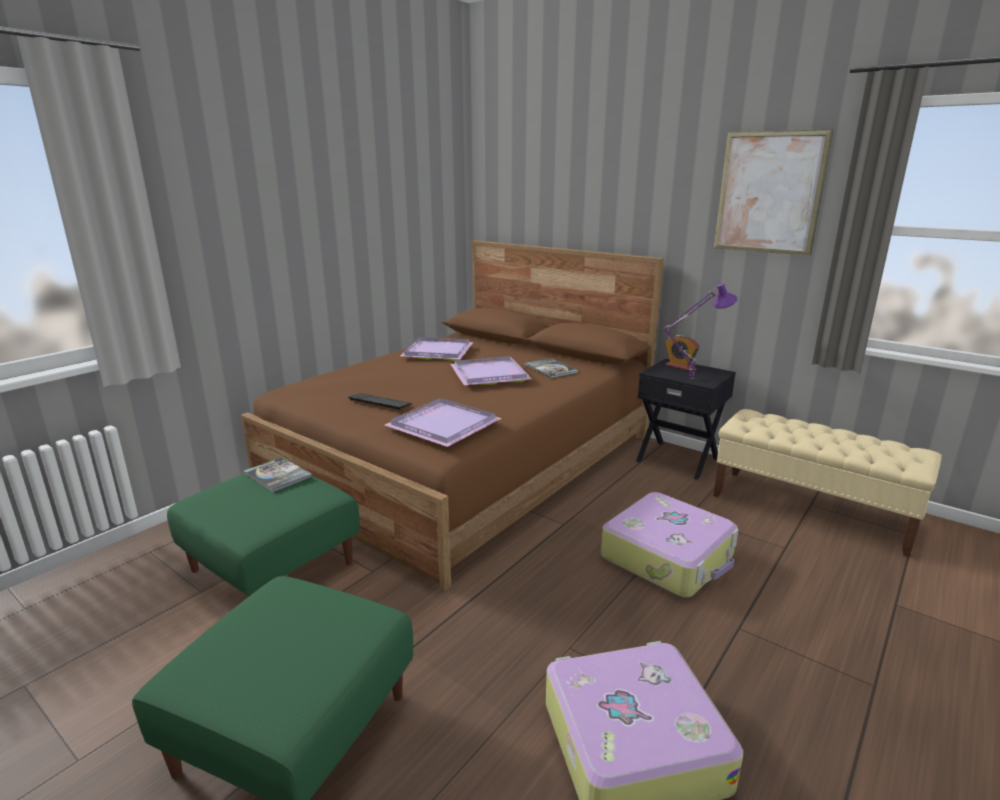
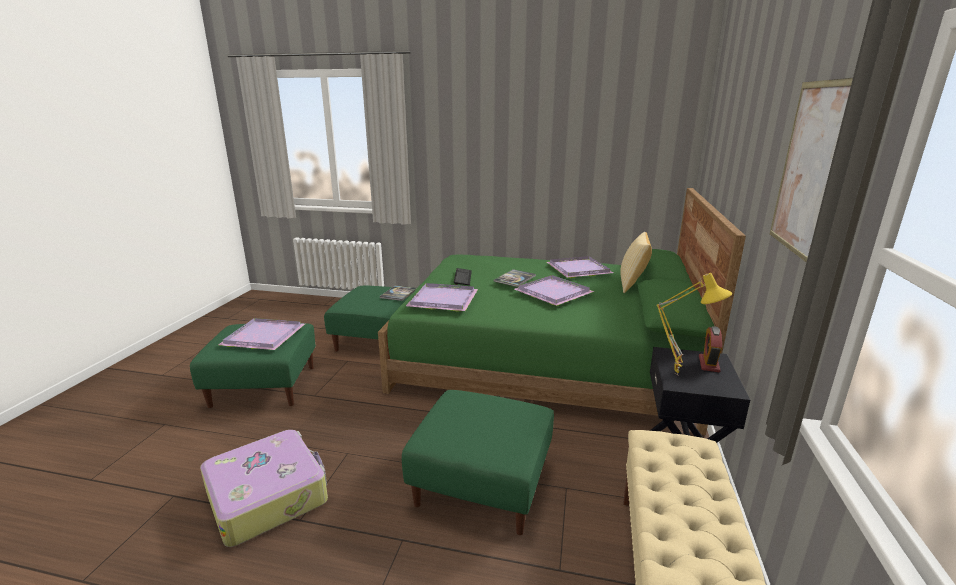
camera: 65 degrees right, 0 degrees up
(287, 634) = (262, 337): none -> purple tray
(467, 460) = (545, 357): brown bed -> green bed
(503, 346) = (632, 284): none -> pillow
(550, 369) = (602, 310): book -> book (514, 278)
(668, 557) = (483, 483): suitcase -> green ottoman
(691, 378) = (678, 374): purple table lamp -> yellow table lamp

